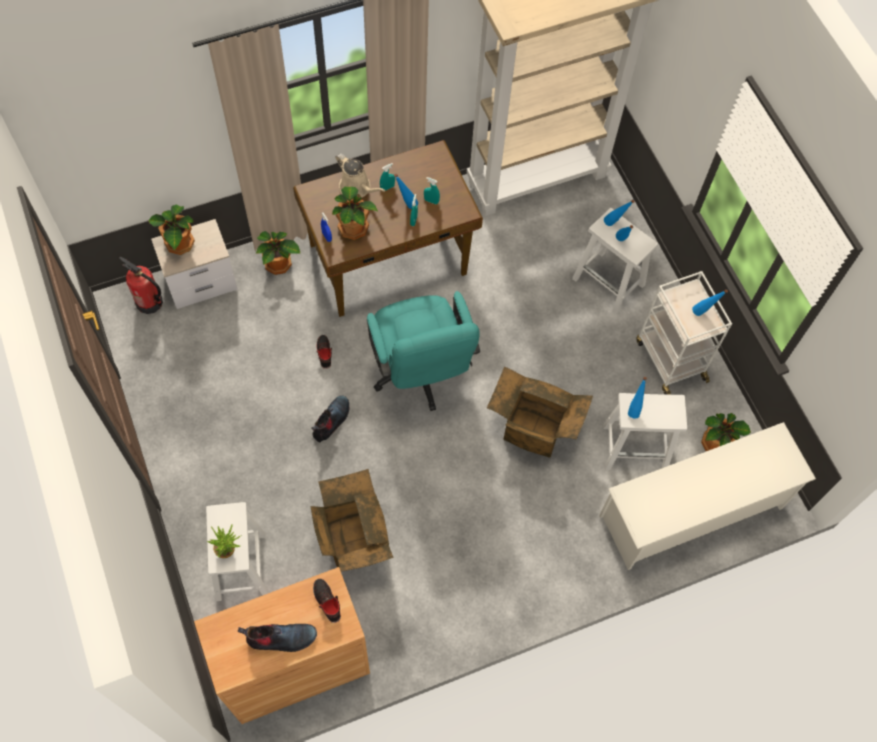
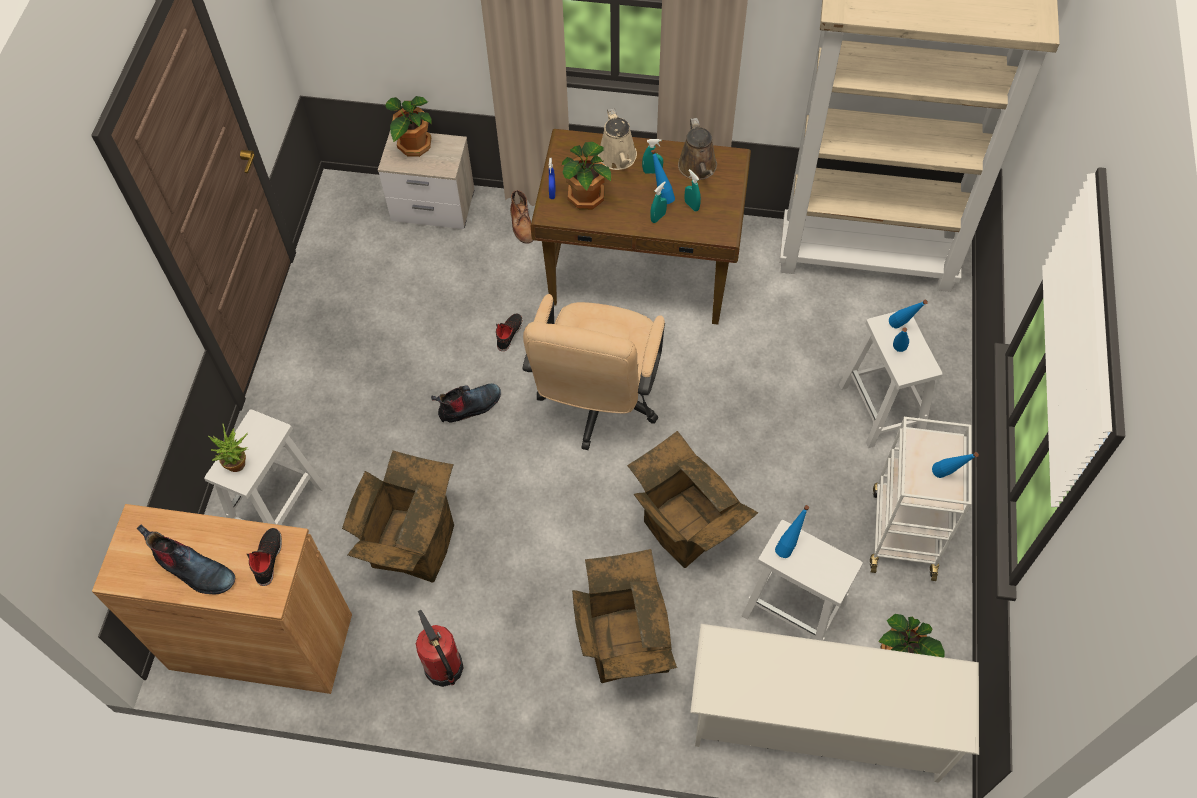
camera: 35 degrees right, 5 degrees down
(149, 302) = (370, 203): fire extinguisher -> fire extinguisher (444, 668)
(279, 265) = (522, 224): potted plant -> brown boot
(418, 170) = (698, 168): none -> brown watering can
(420, 374) = (597, 404): turquoise office chair -> beige office chair
(543, 529) = (624, 644): none -> cardboard box

